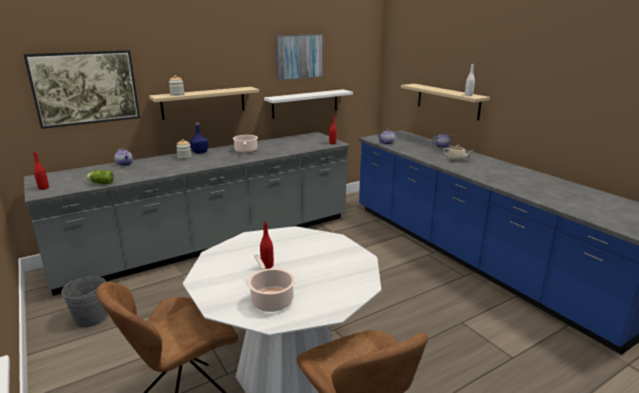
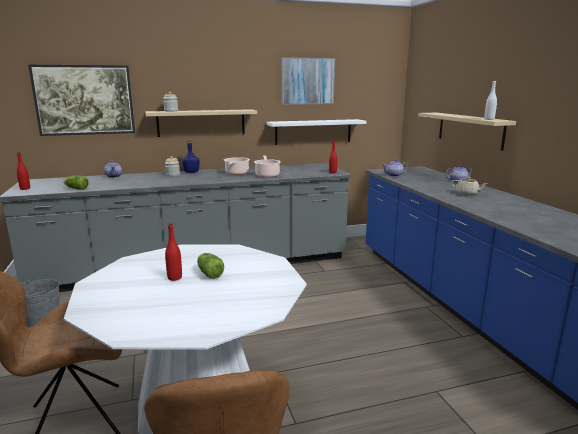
camera: 15 degrees right, 5 degrees down
(271, 299) = (147, 311): cooking pot -> cooking pot (267, 175)
(293, 257) = (209, 273): none -> lettuce

